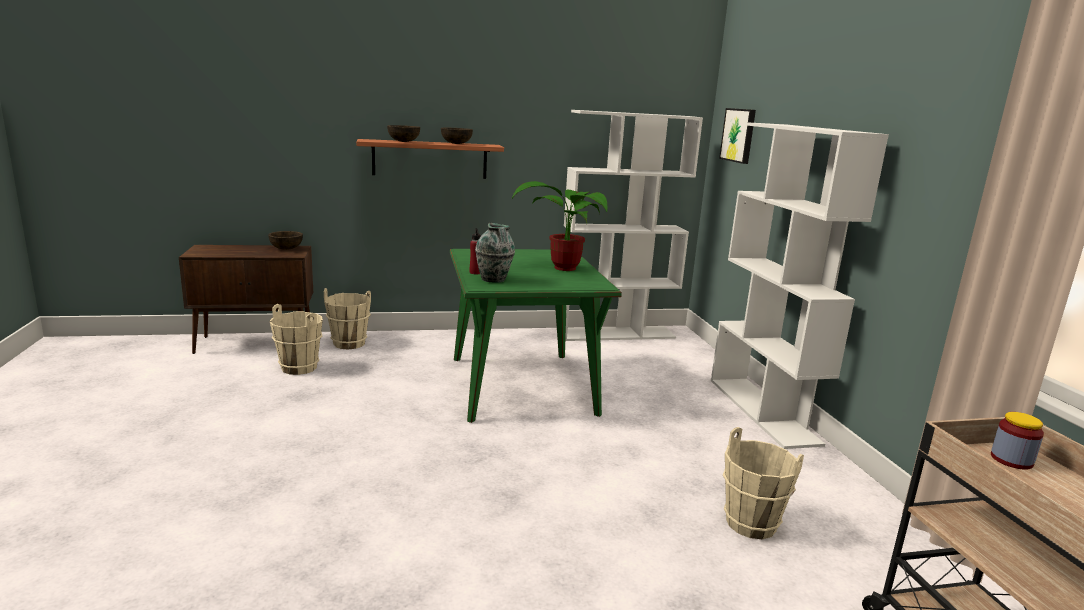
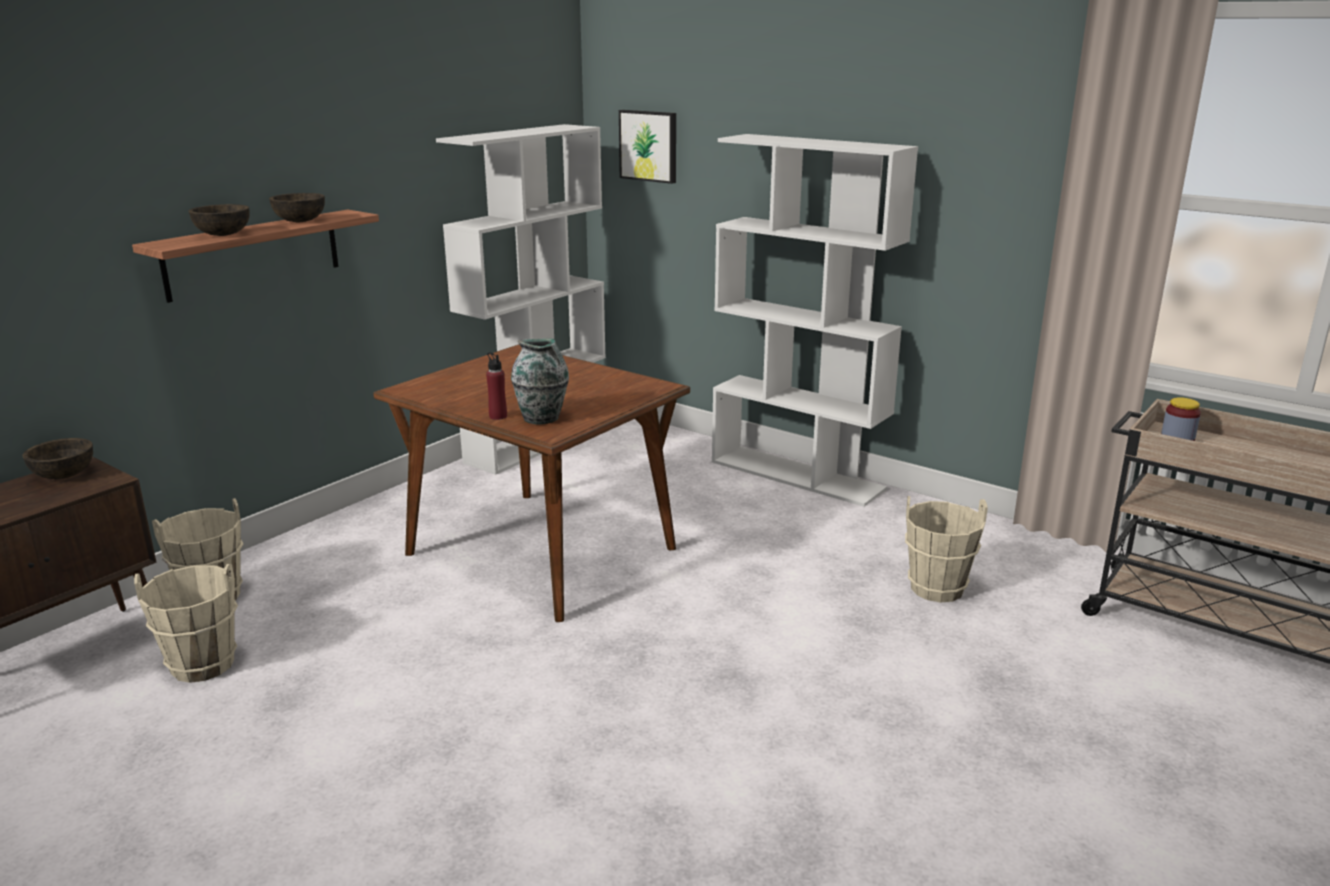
camera: 40 degrees left, 5 degrees up
(522, 385) = (542, 551): green dining table -> brown dining table
(561, 268) = (571, 376): potted plant -> none

